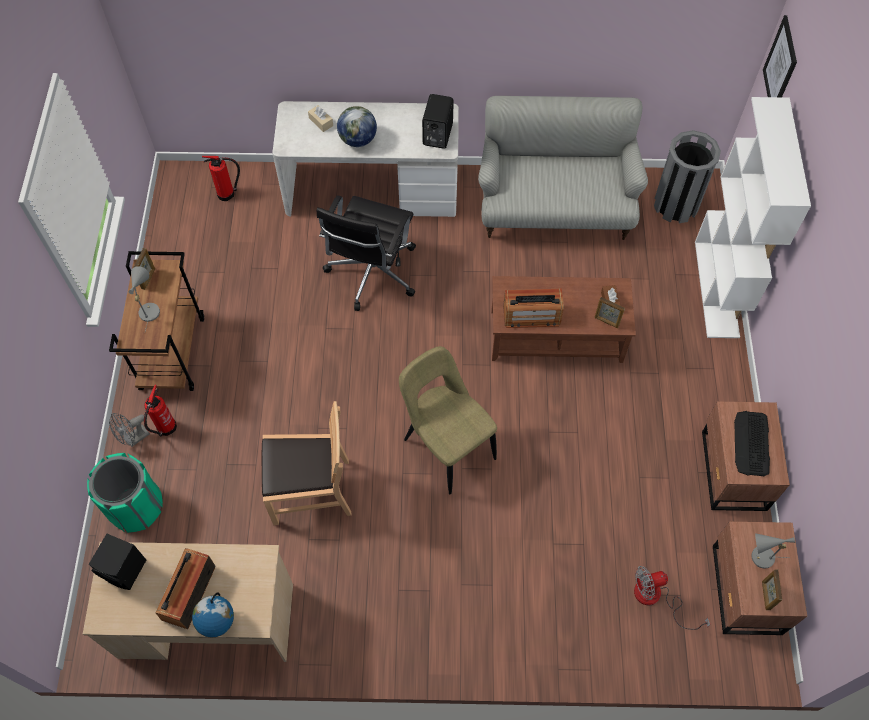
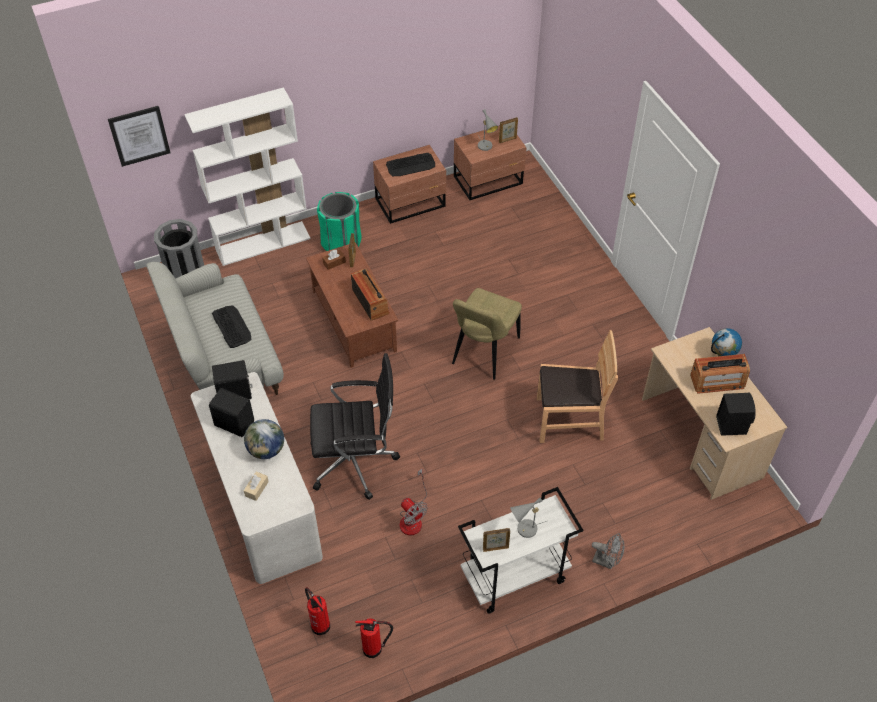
camera: 115 degrees left, 10 degrees down
(135, 506) = (657, 528): green trash can -> green trash can (341, 242)
(165, 428) = (584, 543): fire extinguisher -> fire extinguisher (374, 649)
(172, 352) = (514, 577): brown cart -> white cart
(311, 490) = (569, 420): brown chair -> brown chair turned 120 degrees clockwise
(403, 126) = (234, 422): none -> black speaker
(558, 186) = (231, 326): none -> keyboard
(656, 598) = (521, 216): fan -> fan (412, 518)

